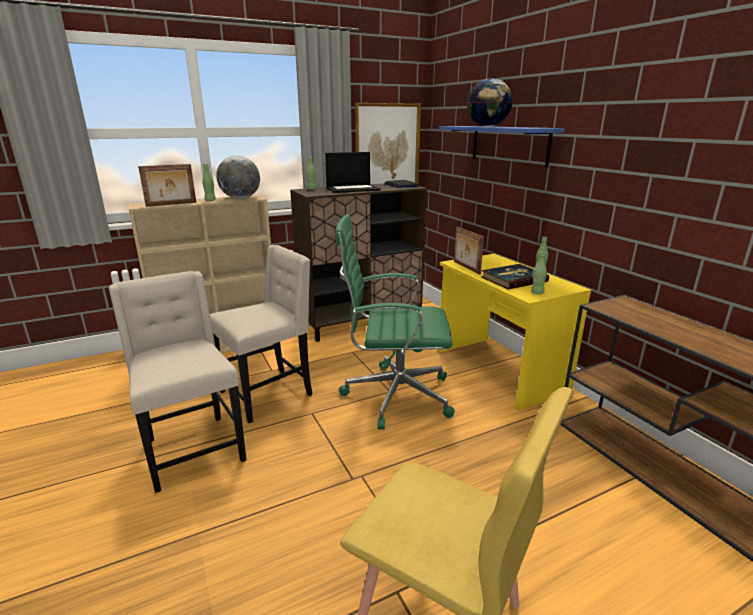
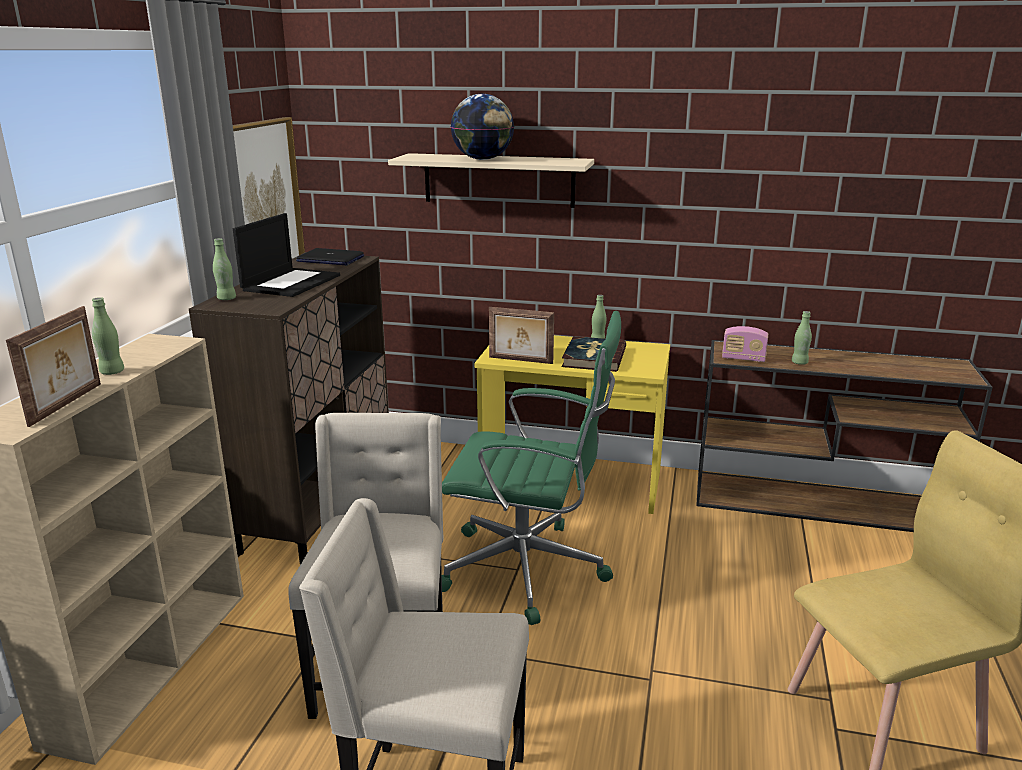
camera: 50 degrees left, 0 degrees up
(240, 198) = (152, 351): globe -> none
(394, 395) = (528, 570): green office chair -> green office chair turned 120 degrees counterclockwise
(509, 145) = (499, 180): blue shelf -> beige shelf
(537, 293) = (645, 365): green bottle -> green bottle (799, 363)
(617, 311) = (743, 359): none -> radio

